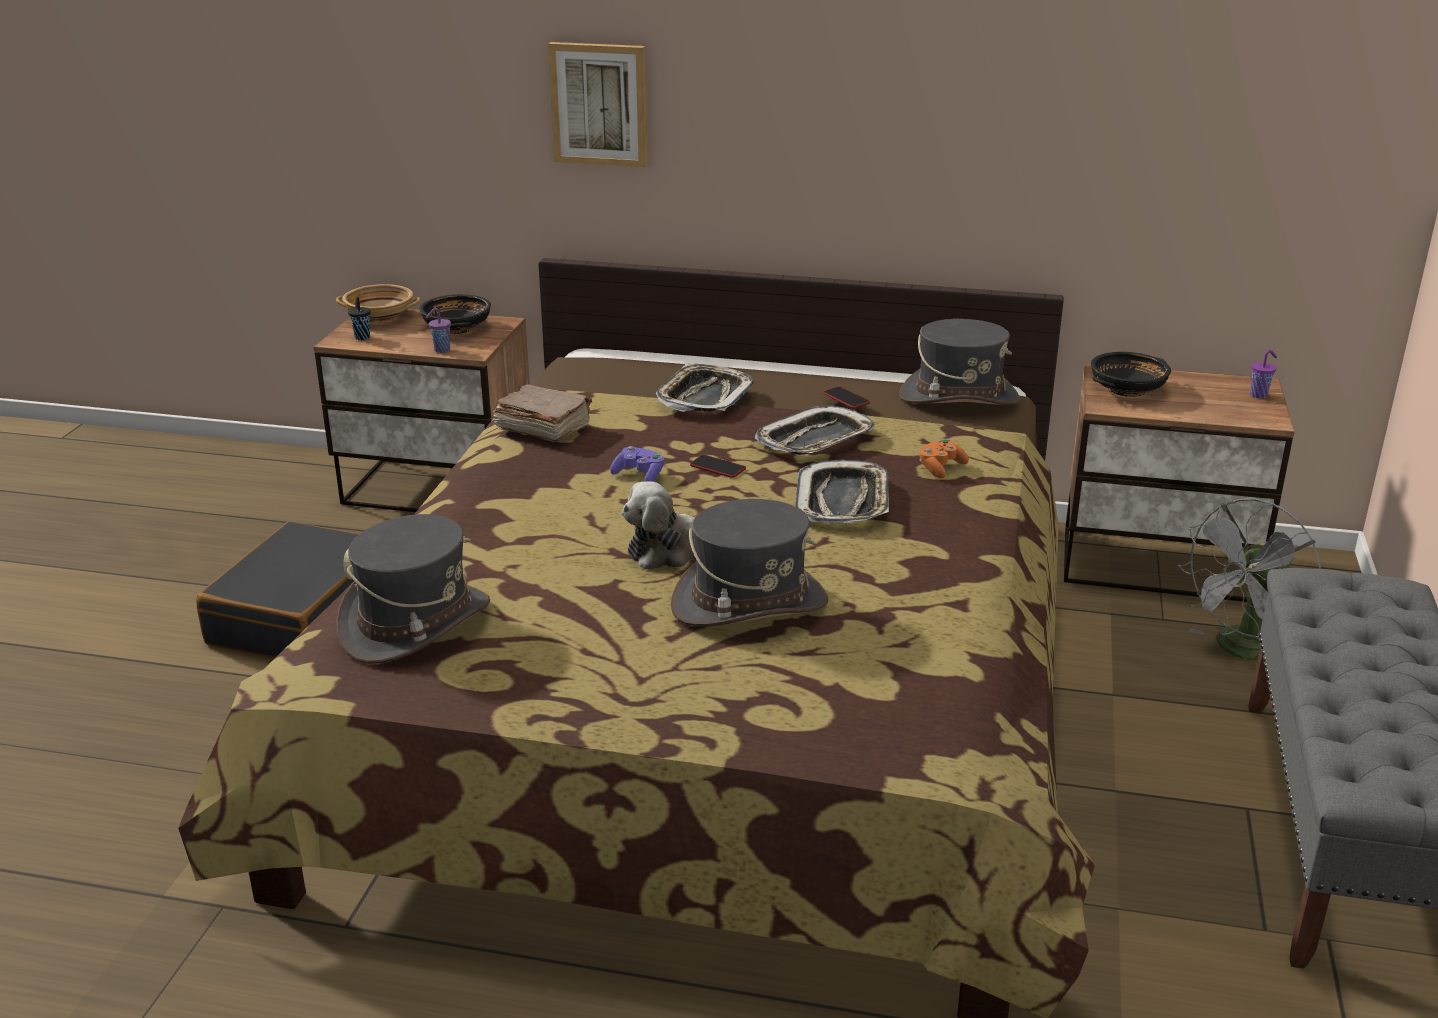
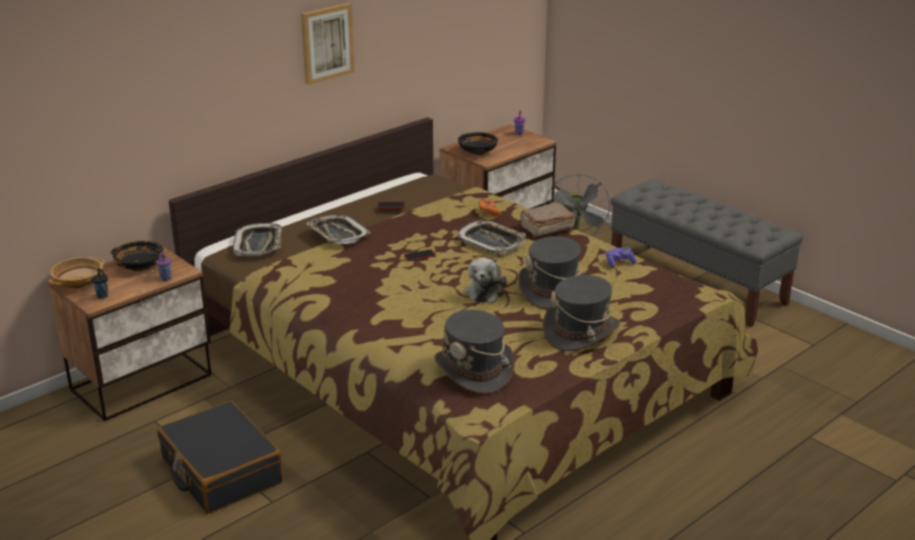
camera: 55 degrees left, 0 degrees up
(542, 428) = (309, 283): brown book -> brown book (546, 228)
(599, 104) = (190, 89): picture -> picture (326, 43)
(639, 475) = (401, 275): purple game controller -> purple game controller (619, 263)
(815, 440) = (425, 226): tray -> tray (259, 244)
(959, 398) = (420, 185): grey hat -> grey hat (581, 332)

